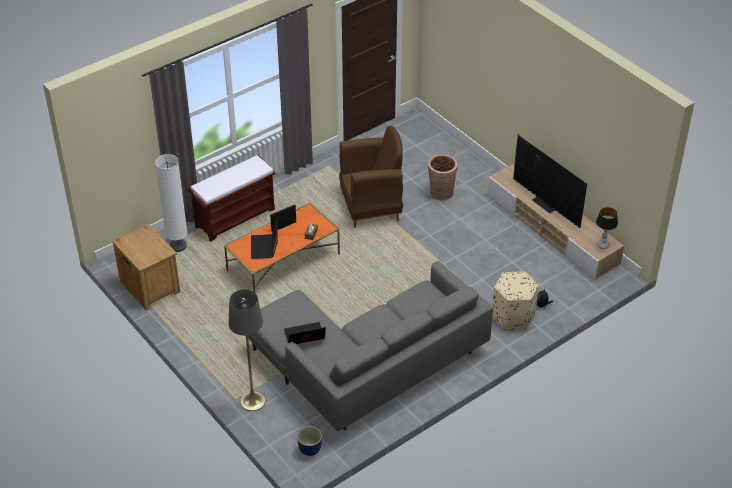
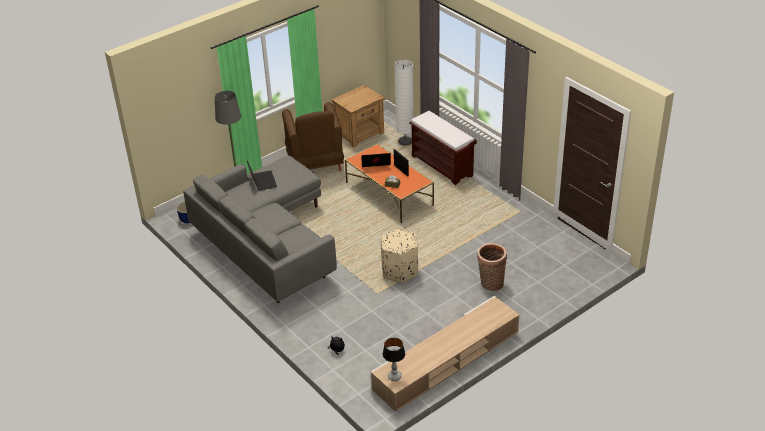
camera: 90 degrees right, 5 degrees down
(371, 207) = (466, 239): brown armchair -> brown armchair (315, 165)
(513, 316) = (322, 330): beige ottoman -> beige ottoman (399, 271)
(546, 203) = (456, 336): television -> none

